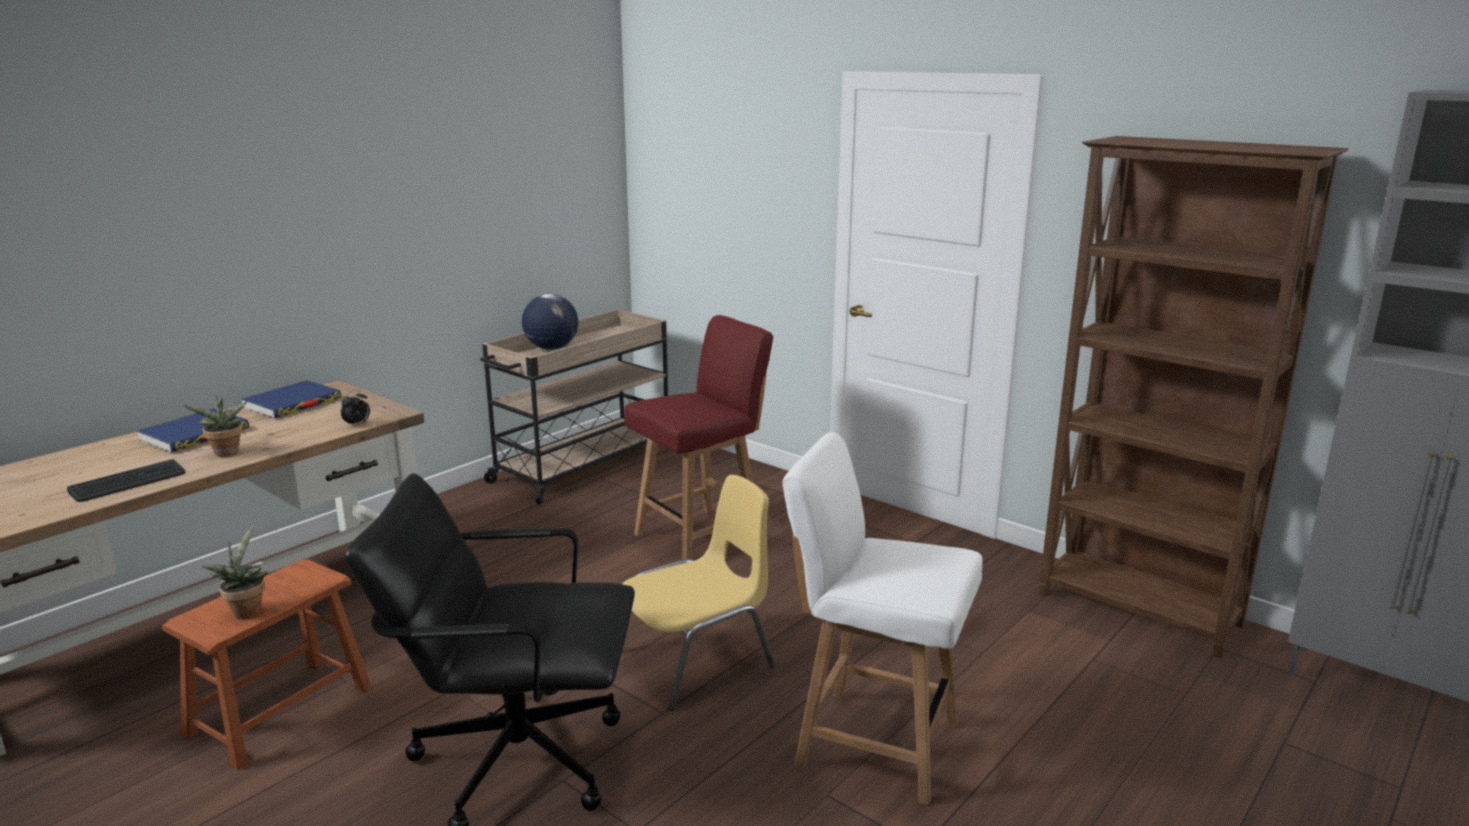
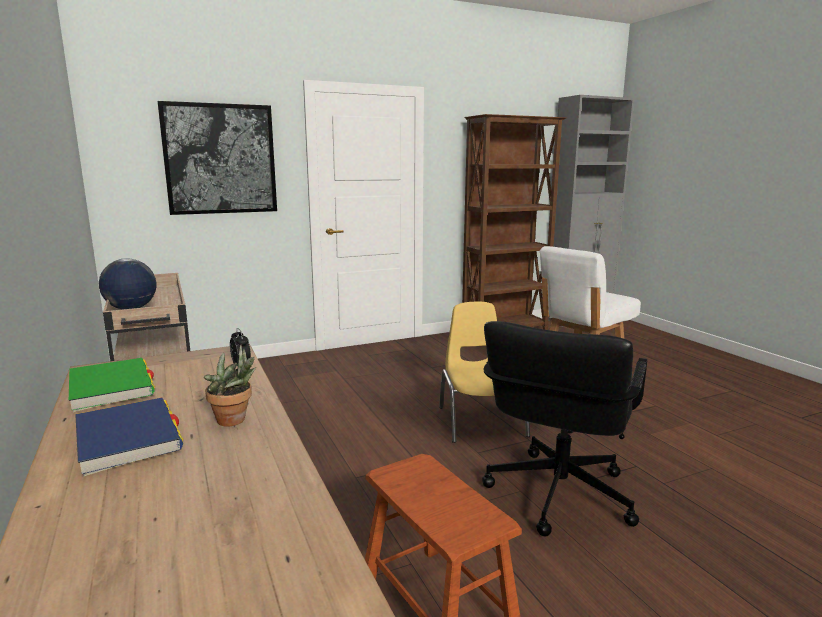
camera: 65 degrees left, 5 degrees down
(128, 482) = (255, 477): keyboard -> none
(246, 610) = (458, 503): potted plant -> none
(293, 404) = (111, 387): blue book -> green book
(701, 537) = (336, 392): red chair -> none
(739, 184) = (220, 159): none -> picture

